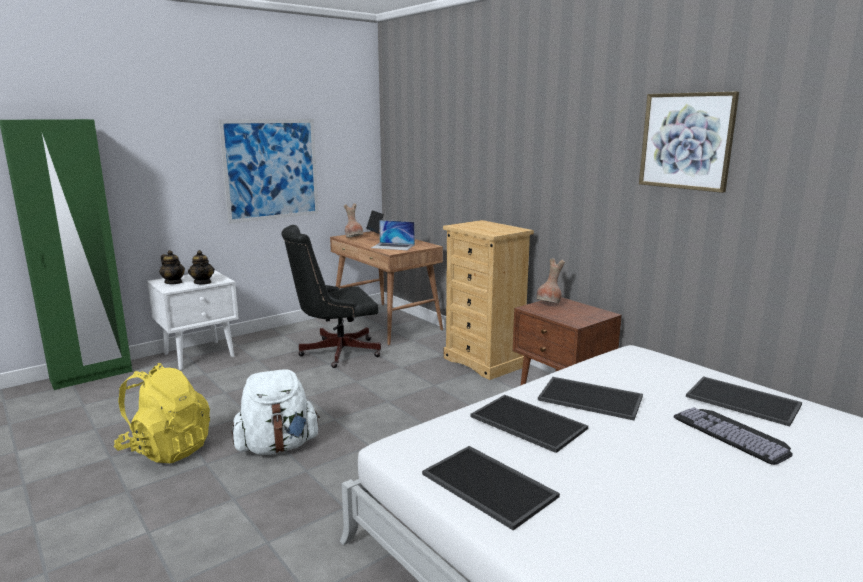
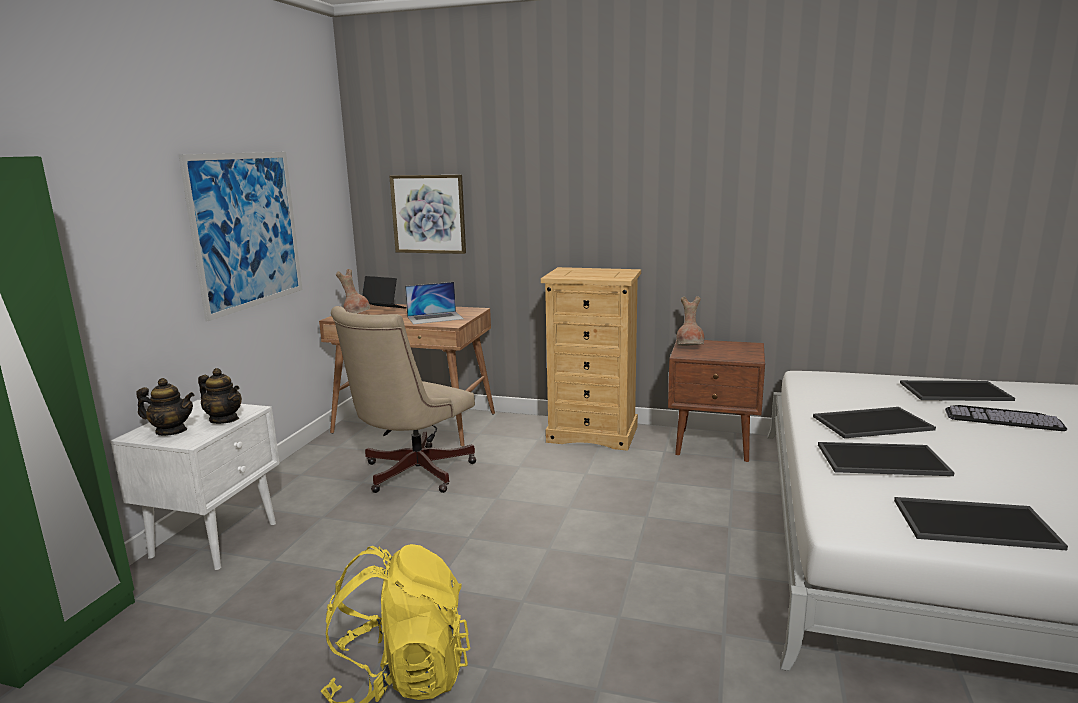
camera: 35 degrees left, 0 degrees up
(277, 446) = (539, 606): white backpack -> none
(335, 352) = (411, 474): black office chair -> beige office chair
(686, 141) = (830, 158): picture -> picture (428, 214)

